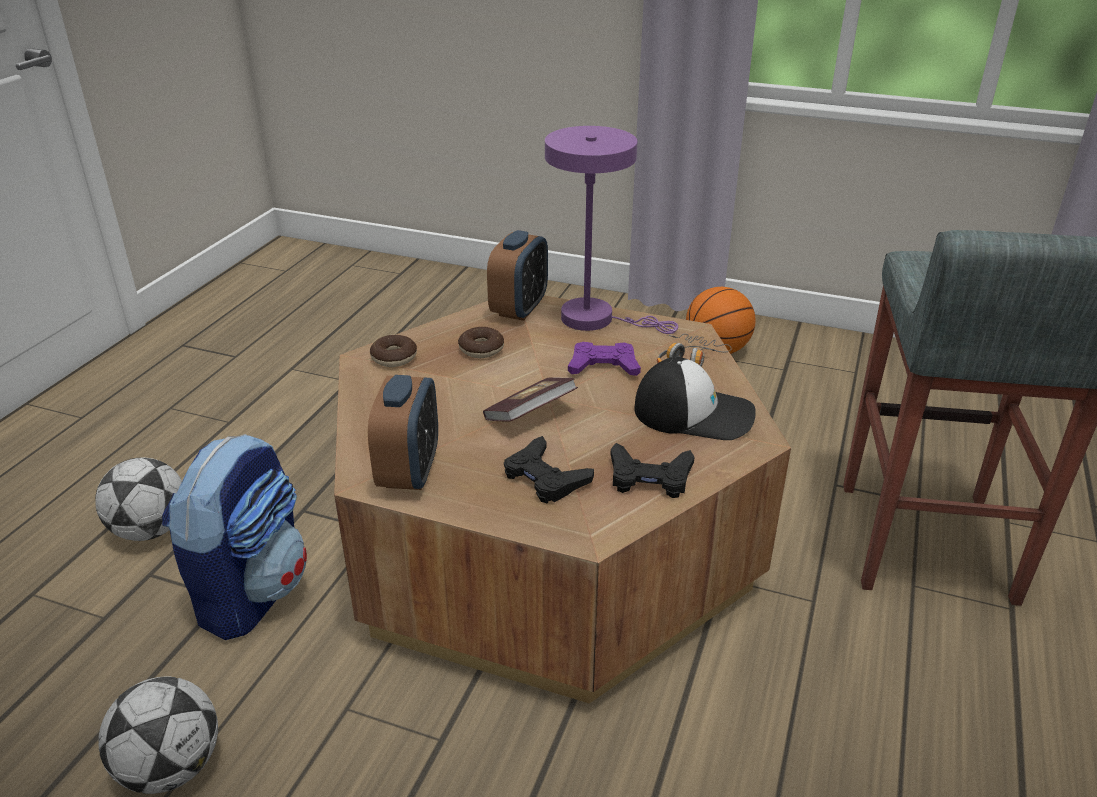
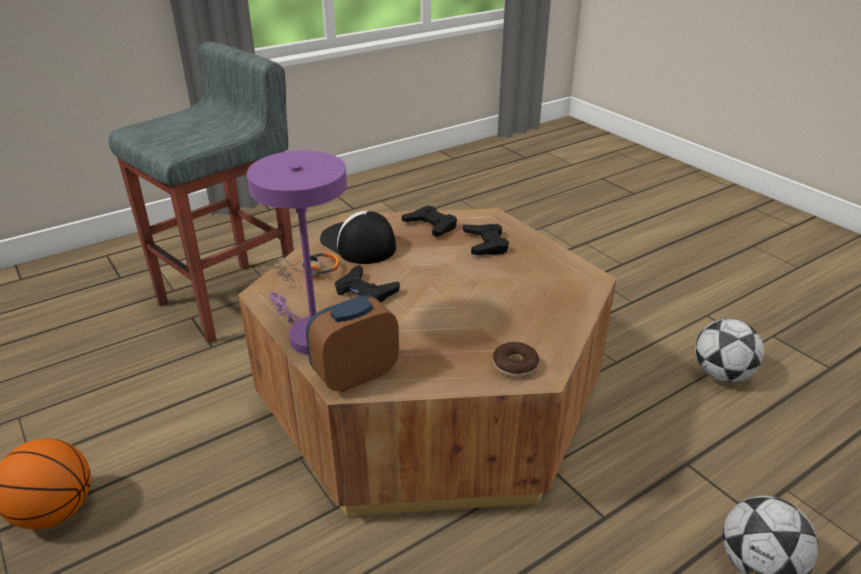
camera: 145 degrees left, 0 degrees up
(252, 592) = (663, 457): backpack -> none
(409, 472) = (562, 273): alarm clock -> none
(481, 349) = (435, 343): donut -> none
(530, 415) = (456, 279): book -> none
(603, 366) = (365, 292): purple game controller -> black game controller

